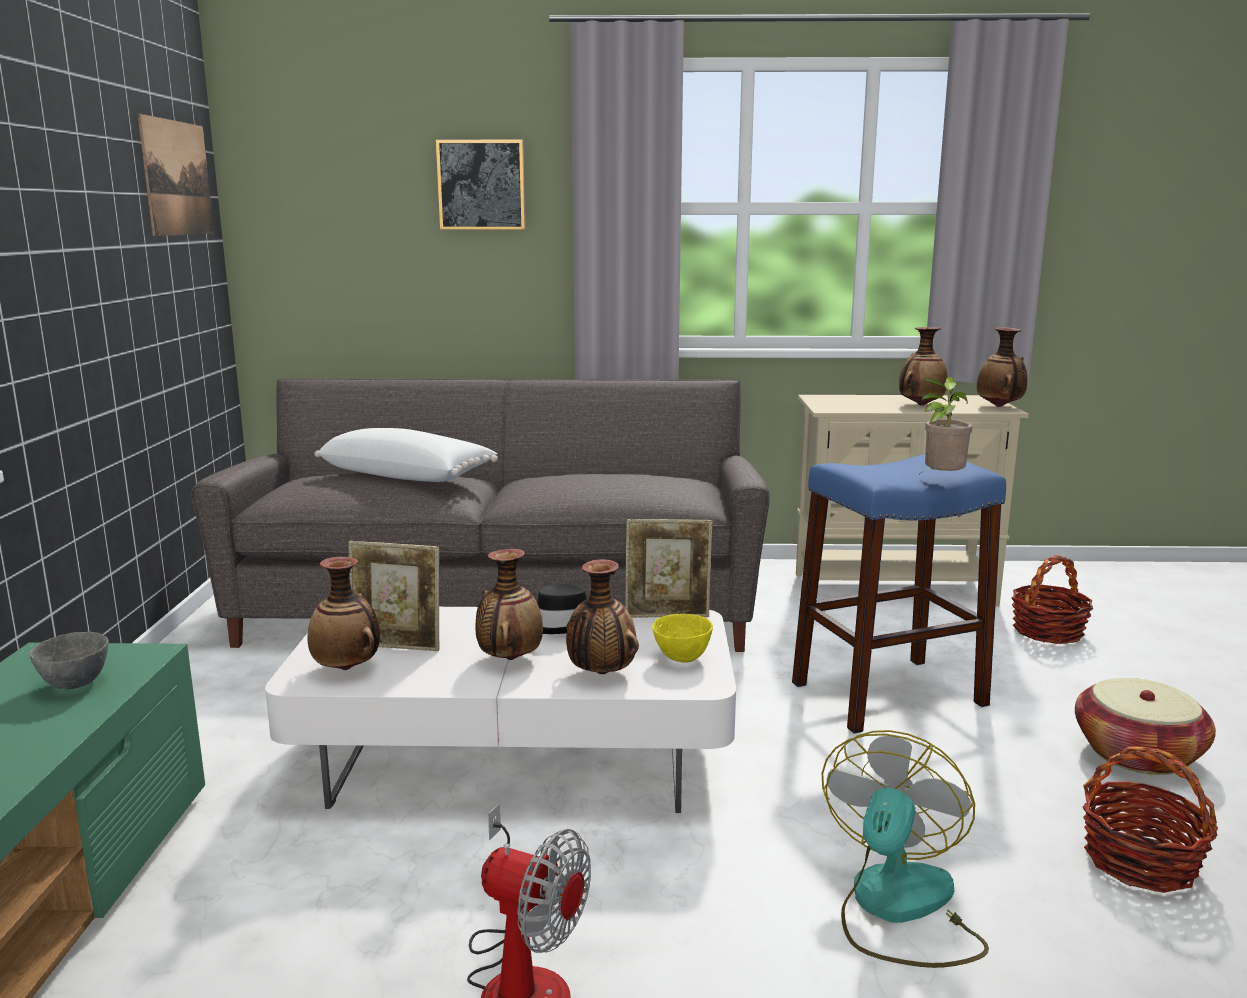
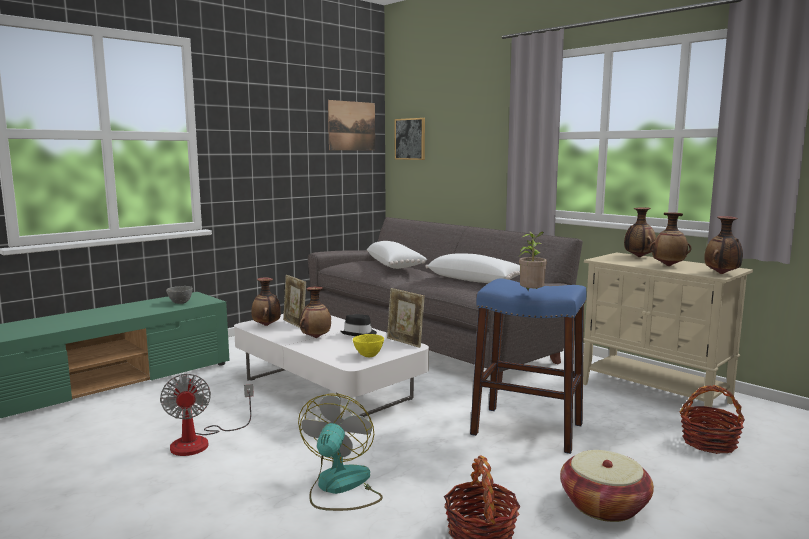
camera: 45 degrees right, 5 degrees down
(481, 185) = (477, 125): picture -> picture (410, 139)
(601, 673) = (329, 350): vase -> vase (638, 257)
(620, 476) = (476, 280): none -> white pillow
(898, 909) = (340, 487): fan -> fan turned 60 degrees counterclockwise

